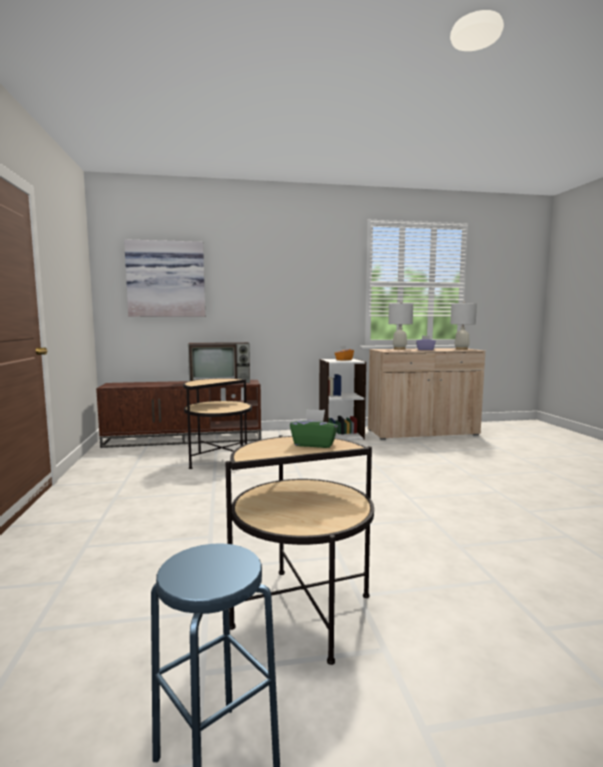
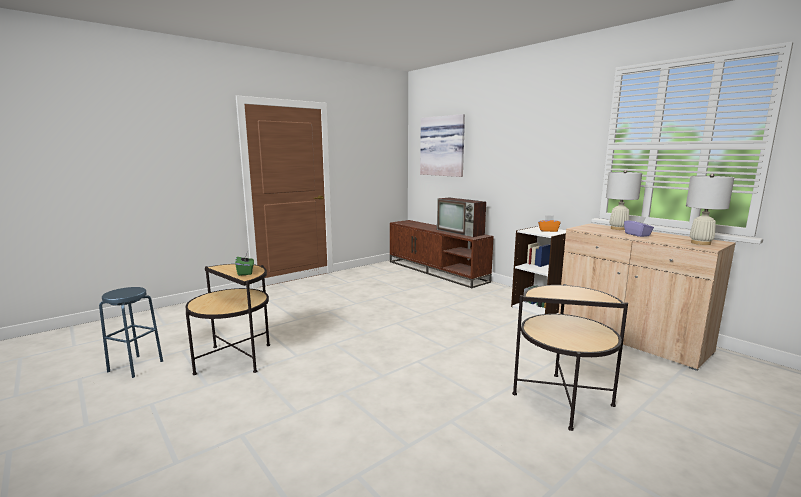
camera: 60 degrees right, 5 degrees up
(219, 460) = (411, 289): side table -> side table (562, 399)

